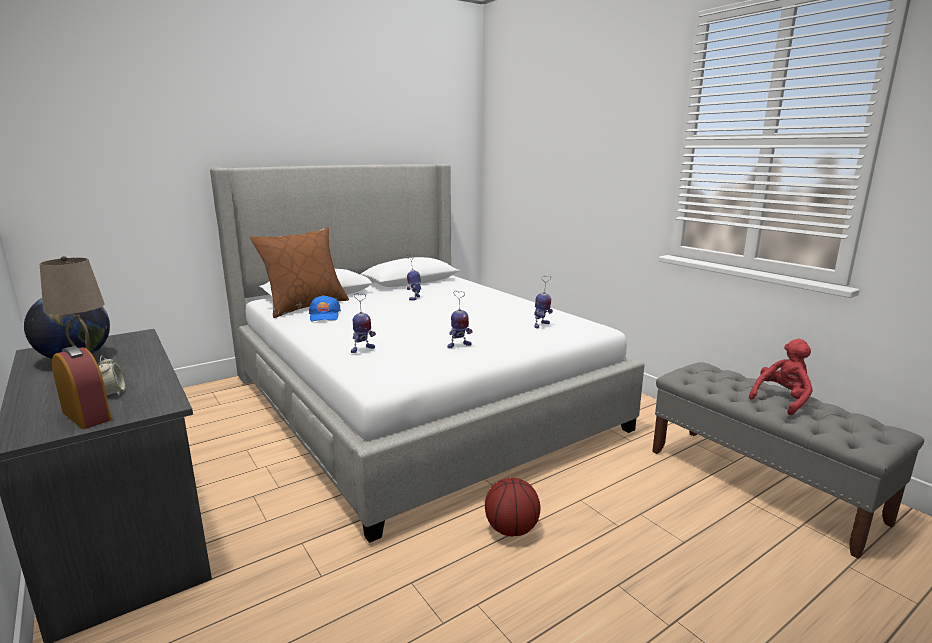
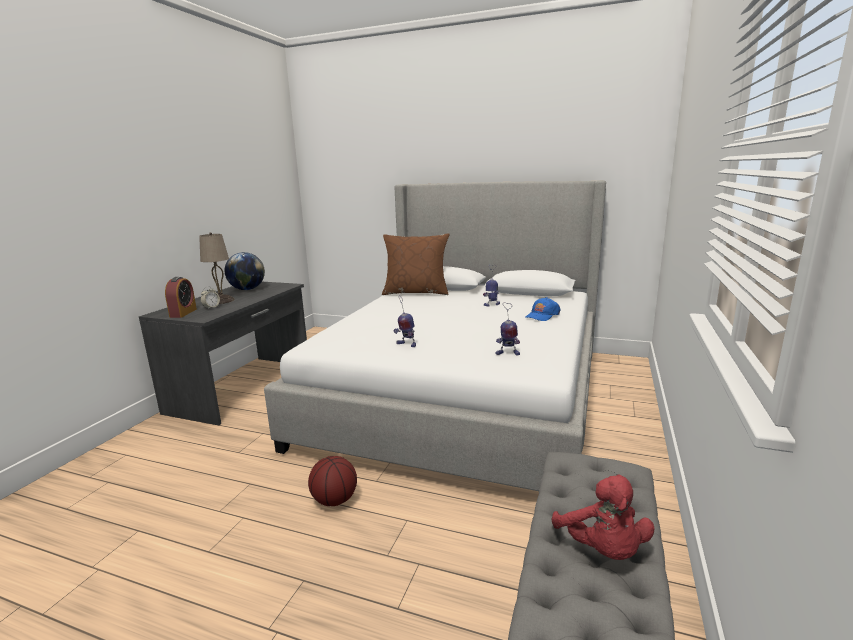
camera: 55 degrees right, 0 degrees up
(324, 316) = (406, 301): blue cap -> blue cap (542, 315)
(362, 349) = (356, 326): toy robot -> none
(782, 400) = (602, 549): red plush toy -> red plush toy turned 60 degrees clockwise

